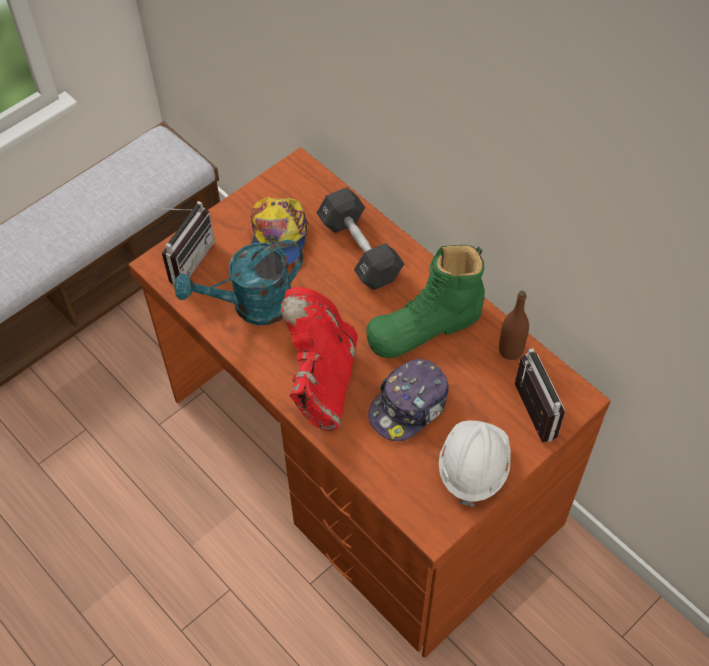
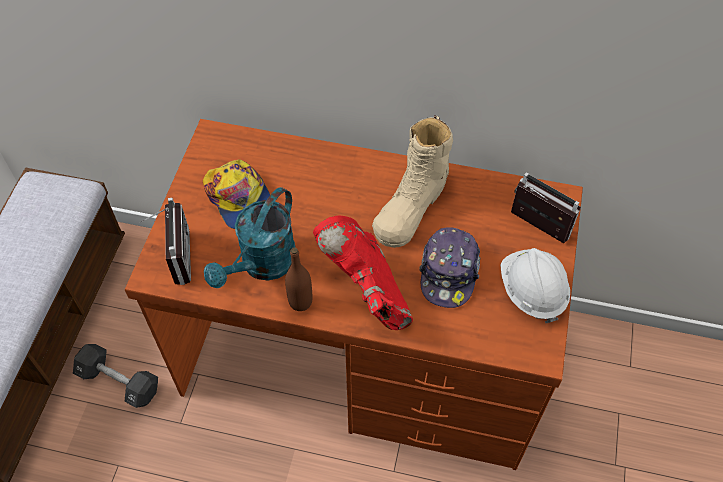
camera: 35 degrees left, 0 degrees up
(359, 250) = (314, 175): black dumbbell -> black dumbbell (119, 381)
(425, 326) = (411, 206): green boot -> beige boot
(510, 350) = (487, 189): brown bottle -> brown bottle (300, 301)

